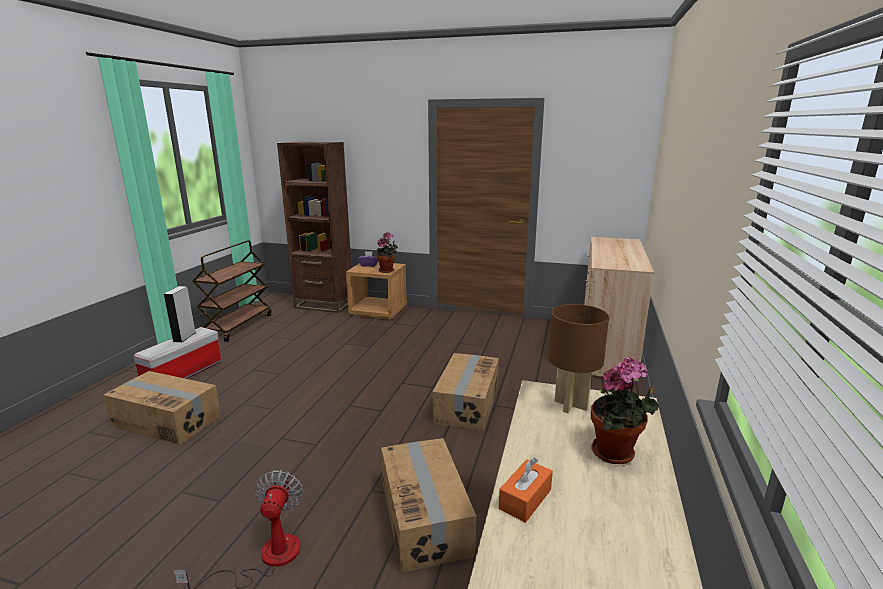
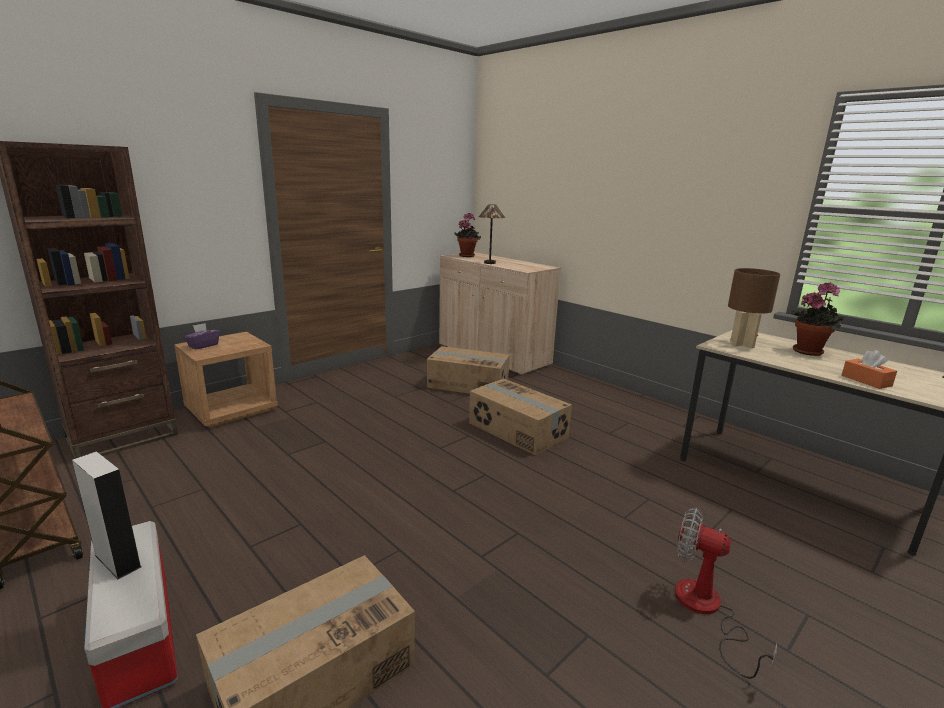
camera: 60 degrees left, 0 degrees up
(387, 270) = (251, 343): potted plant -> potted plant (467, 255)
(425, 517) = (675, 500): cardboard box -> cardboard box (468, 384)
(600, 252) = (489, 263): none -> table lamp

